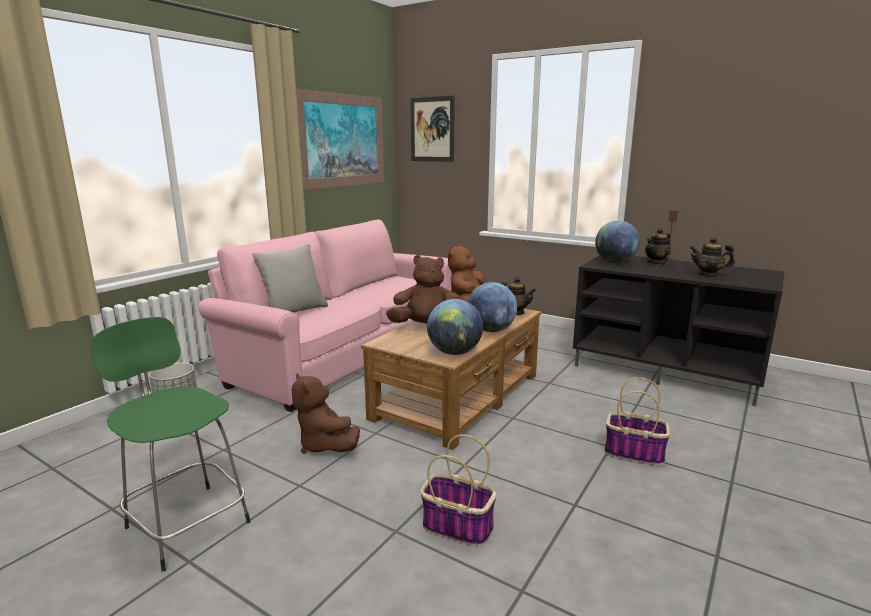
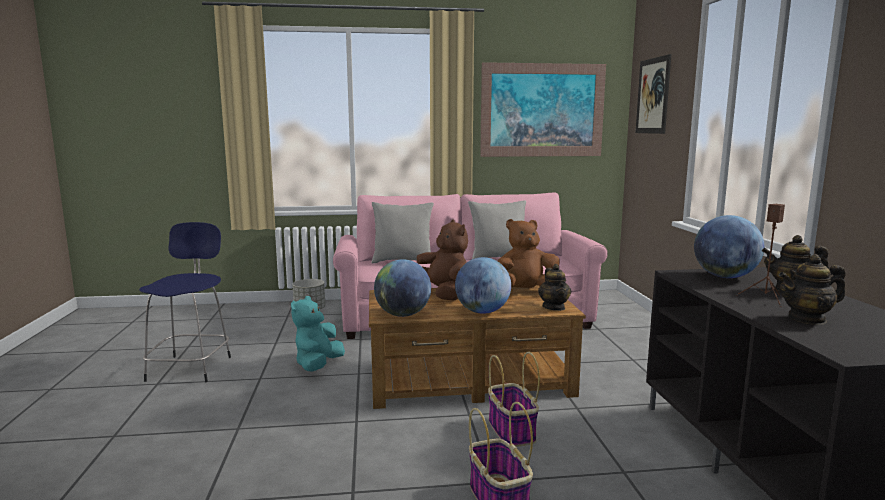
camera: 50 degrees right, 5 degrees down
(186, 522) = (191, 367): green stool -> blue stool
(325, 445) = (318, 365): brown plush toy -> turquoise plush toy
(364, 288) = (499, 258): none -> grey pillow
(456, 526) = (264, 448): basket -> basket (511, 430)
(708, 275) = (807, 319): teapot -> teapot turned 75 degrees counterclockwise

